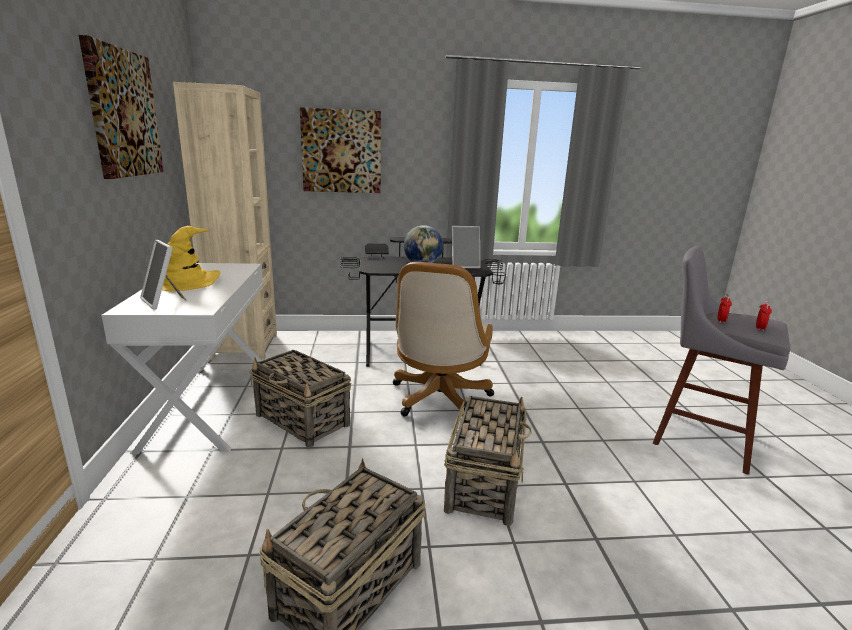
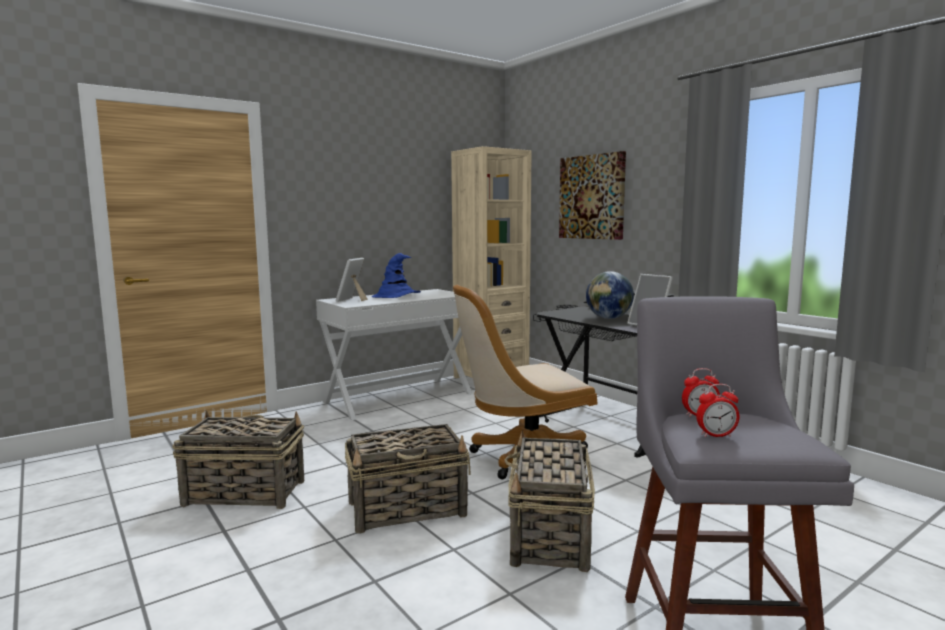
camera: 60 degrees right, 10 degrees down
(123, 113) = (382, 176): picture -> none
(187, 282) = (396, 296): yellow hat -> blue hat
(303, 421) = (414, 425): basket -> basket (549, 536)

